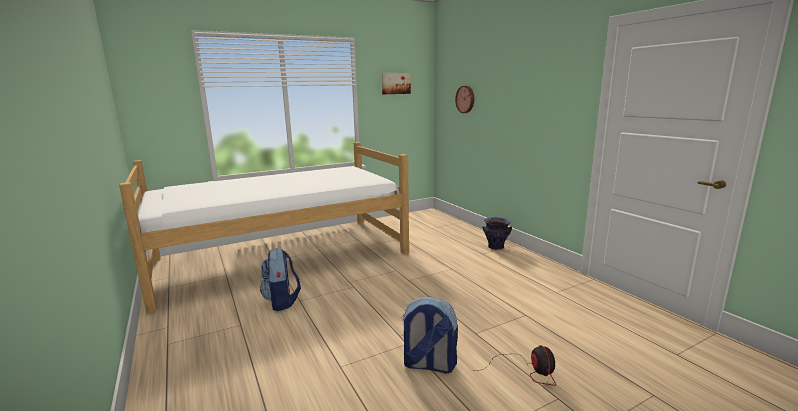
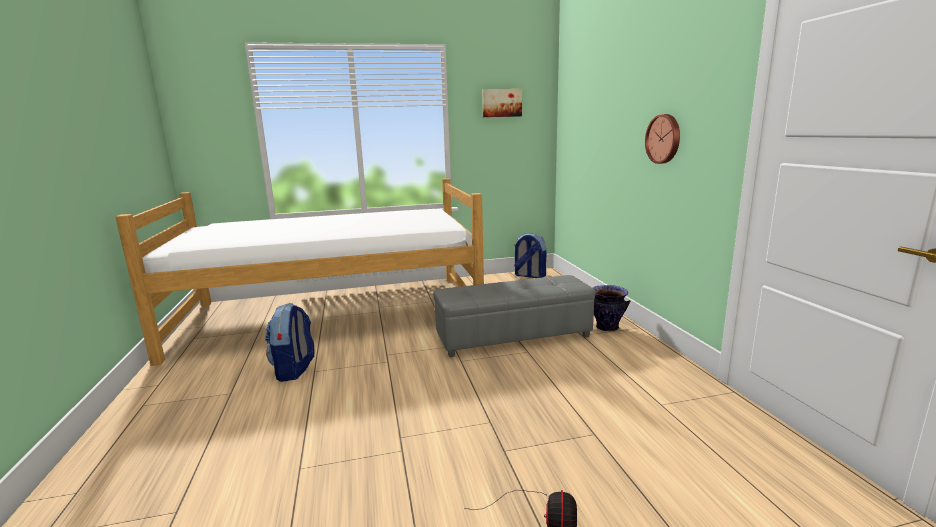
camera: 15 degrees right, 0 degrees up
(428, 365) = (410, 487): backpack -> backpack (529, 275)
(435, 260) = (513, 337): none -> grey ottoman
(466, 99) = (588, 121): wall clock -> wall clock (664, 139)

